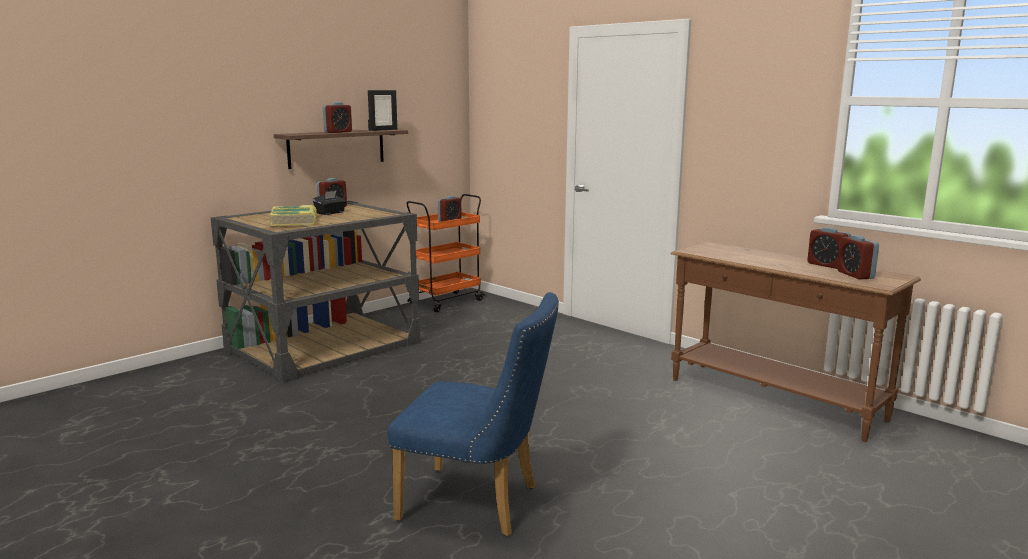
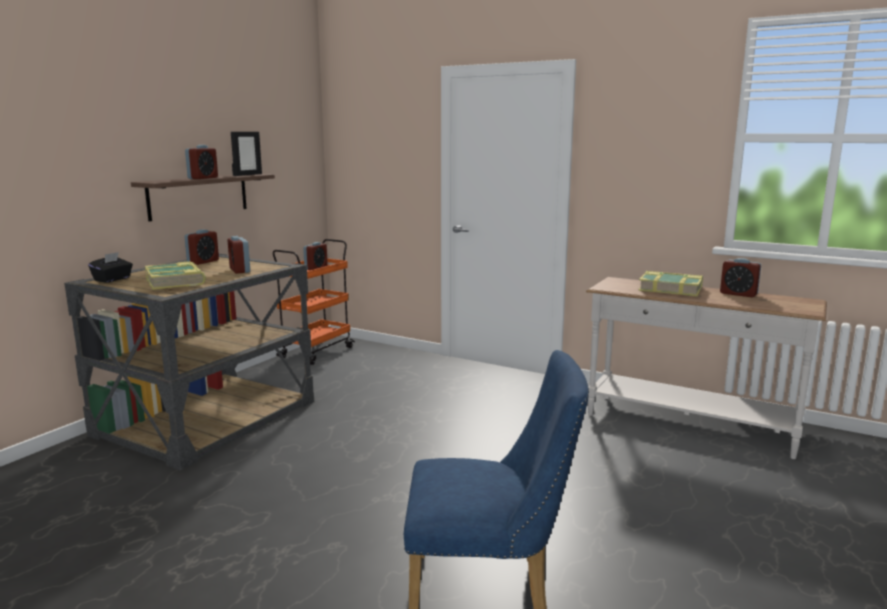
camera: 15 degrees left, 0 degrees up
(330, 213) = (207, 269): black tissue box -> black tissue box (113, 279)
(758, 256) = (670, 289): none -> book
(773, 400) = (689, 425): brown console table -> white console table
(855, 275) = (775, 302): alarm clock -> alarm clock (240, 270)

